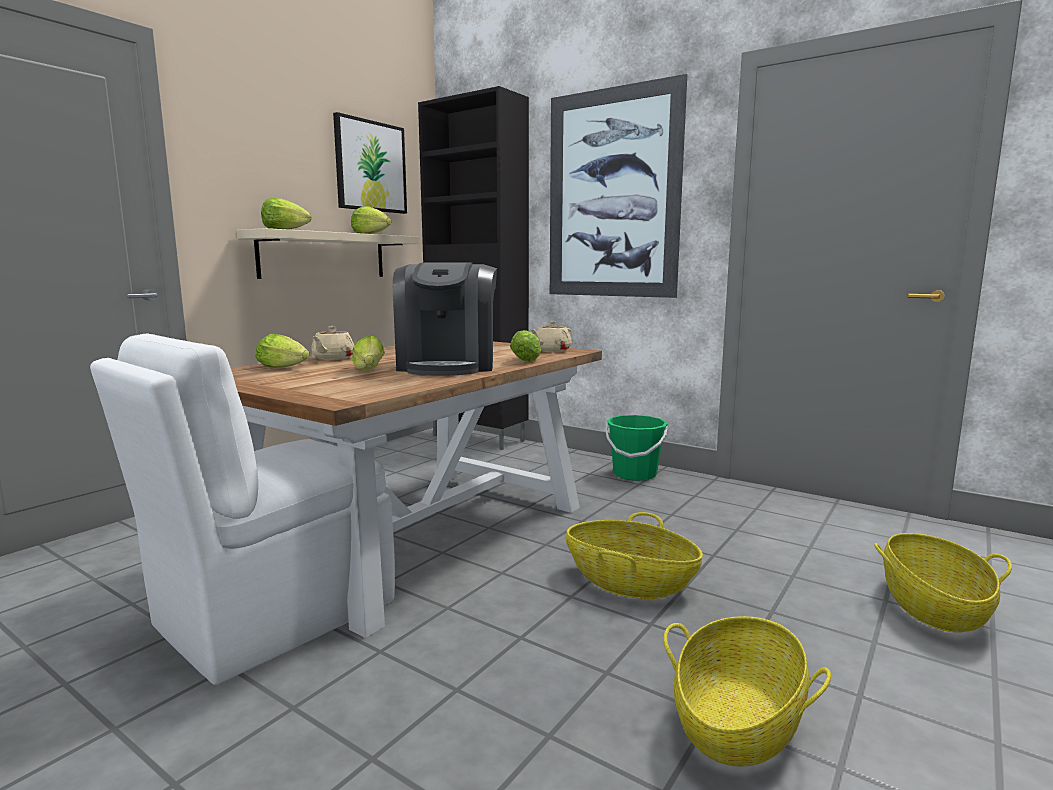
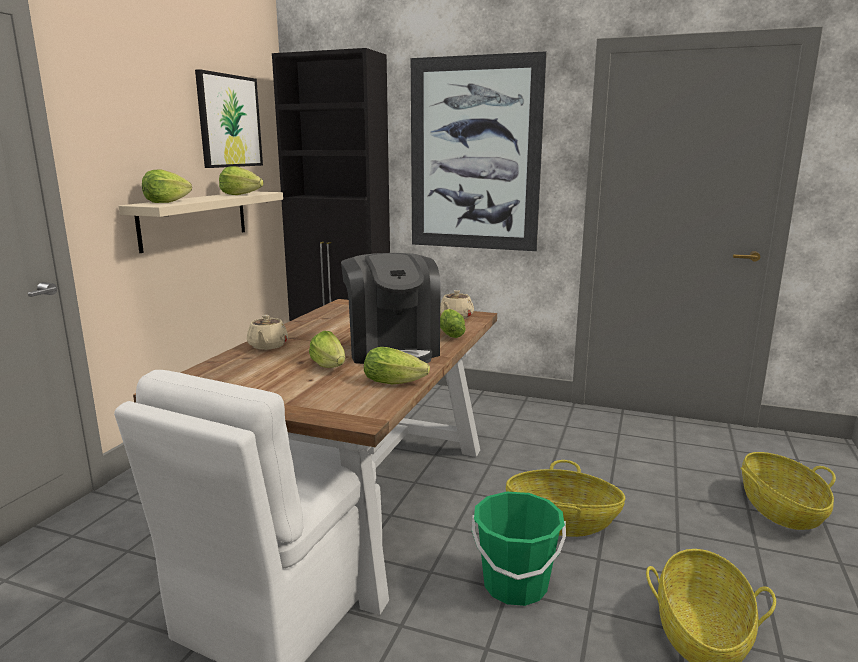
camera: 15 degrees left, 5 degrees up
(285, 368) = (240, 367): lettuce -> lettuce (397, 382)
(635, 474) = (506, 408): green bucket -> green bucket (515, 585)

